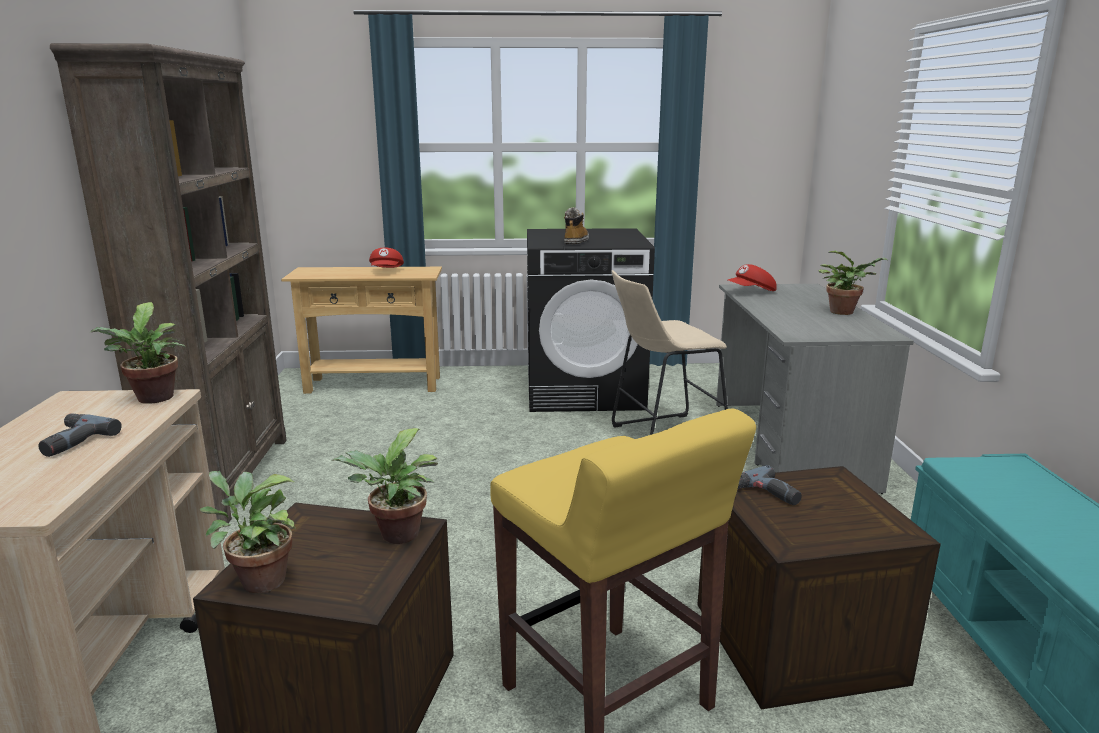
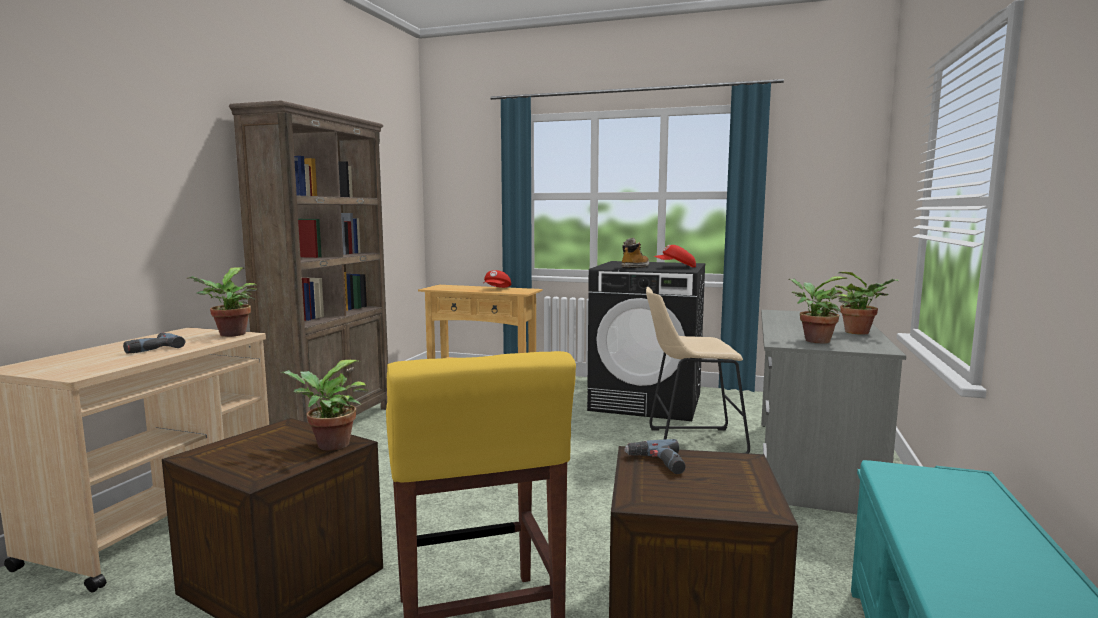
camera: 20 degrees right, 10 degrees down
(258, 581) = (210, 456): potted plant -> potted plant (813, 340)
(751, 292) = (785, 315): red cap -> red cap (675, 267)

